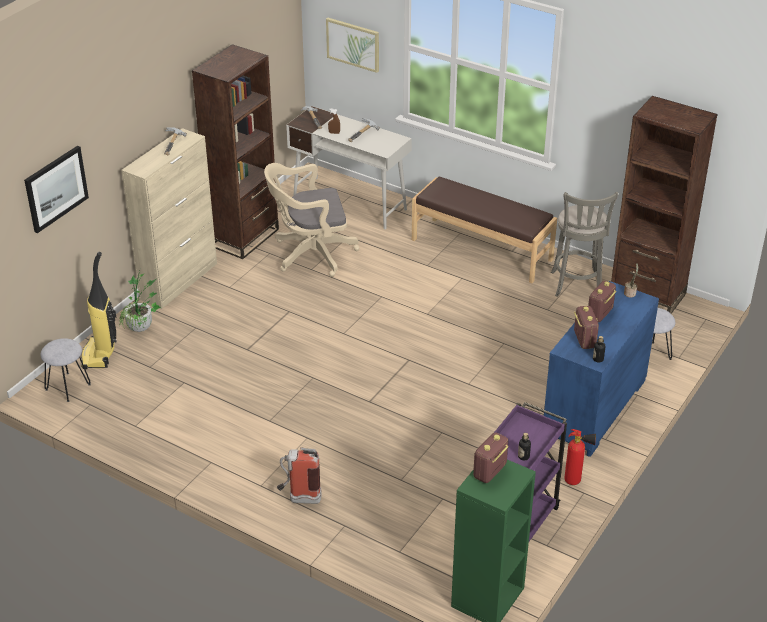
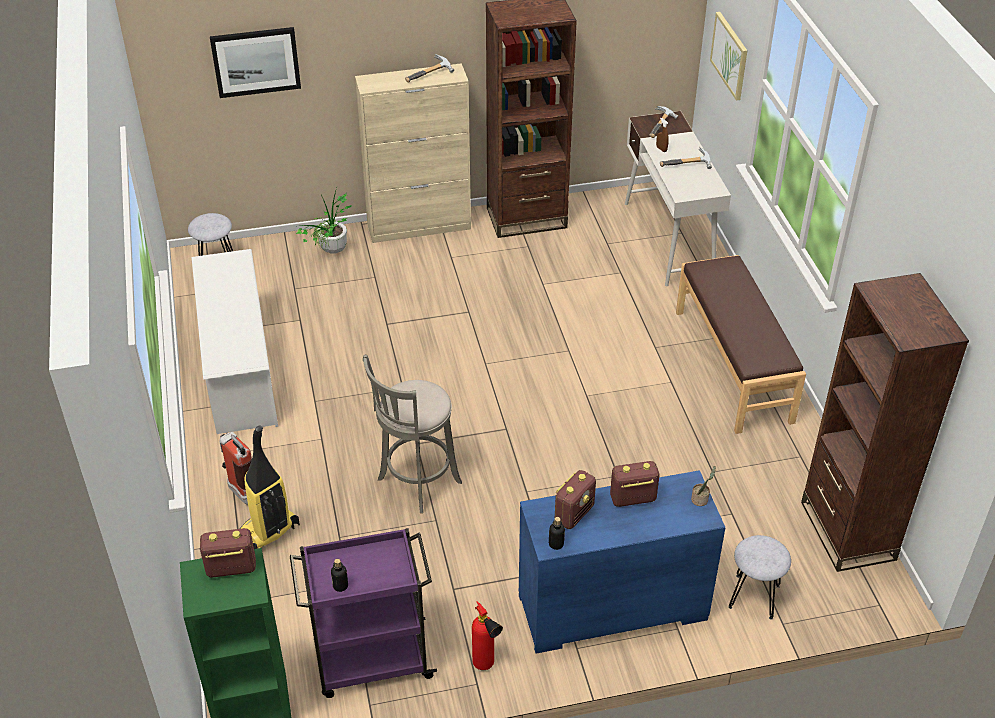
camera: 45 degrees right, 5 degrees up
(100, 355) = (274, 253): vacuum cleaner -> vacuum cleaner (266, 534)
(189, 436) = (239, 370): none -> white shoe rack
(310, 254) = (561, 269): beige office chair -> none
(576, 286) = (781, 468): grey stool -> grey stool (416, 483)

